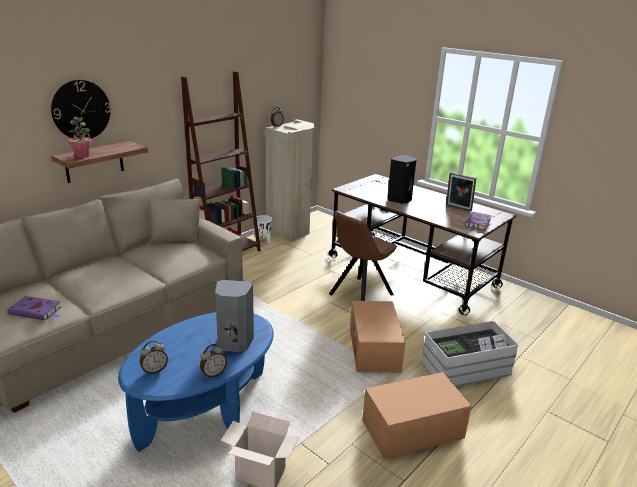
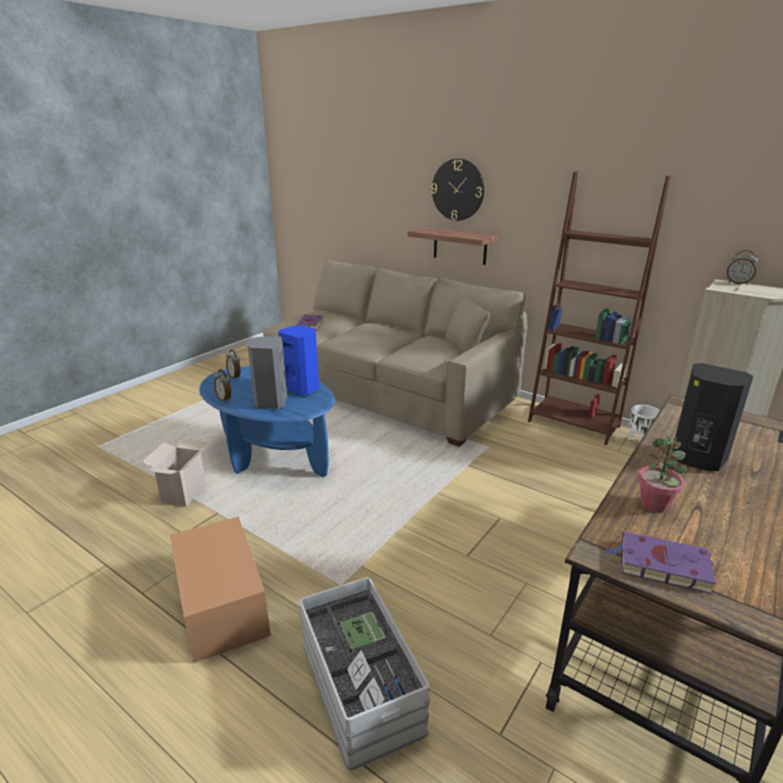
camera: 85 degrees right, 0 degrees up
(82, 156) = (431, 231): potted plant -> potted plant (654, 505)
(210, 325) = (302, 388): none -> blue speaker
(360, 294) = (542, 548): brown chair -> none
(374, 349) = (392, 566): cardboard box -> none
(458, 208) = (738, 540): picture frame -> none

